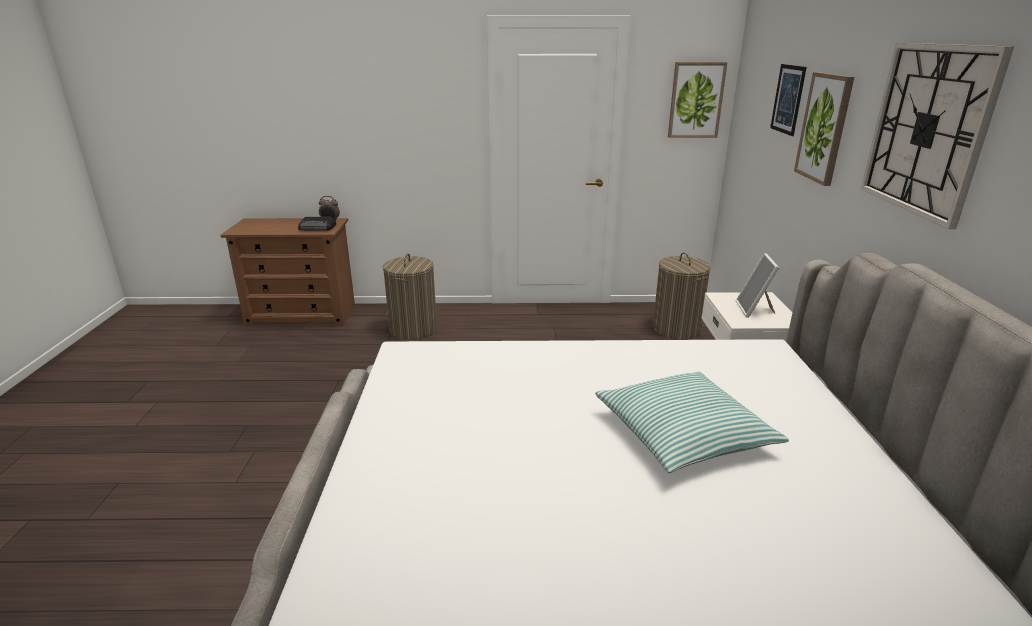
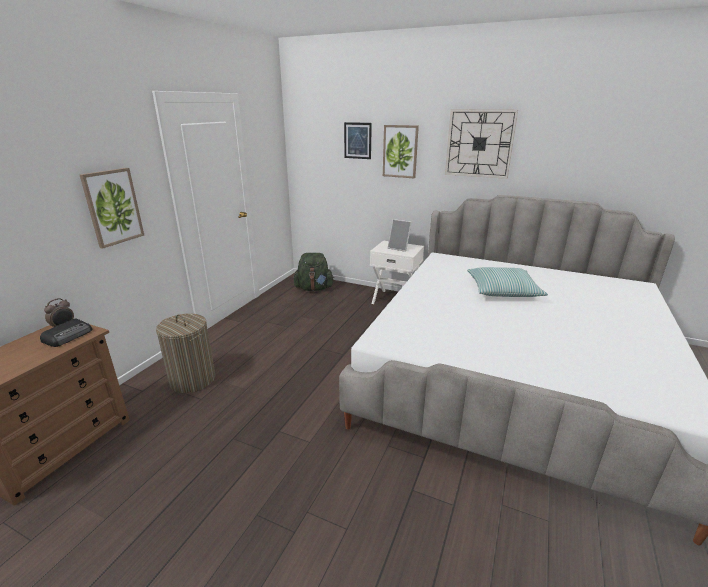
camera: 65 degrees left, 0 degrees up
(676, 329) = (314, 288): laundry basket -> green backpack
(696, 100) = (273, 149): picture -> picture (113, 207)

